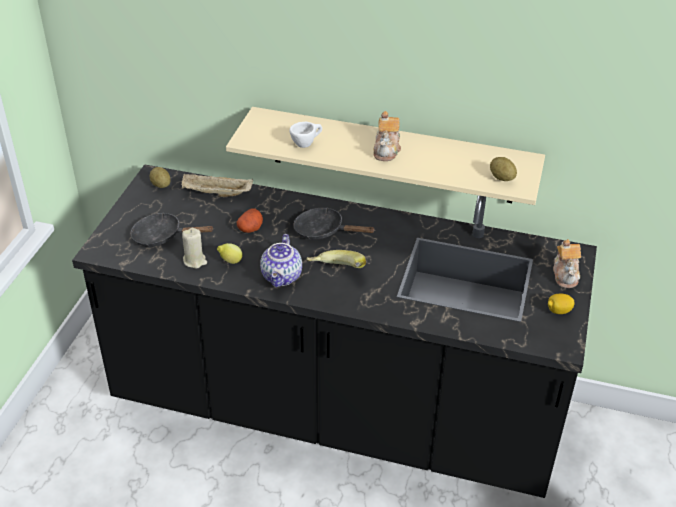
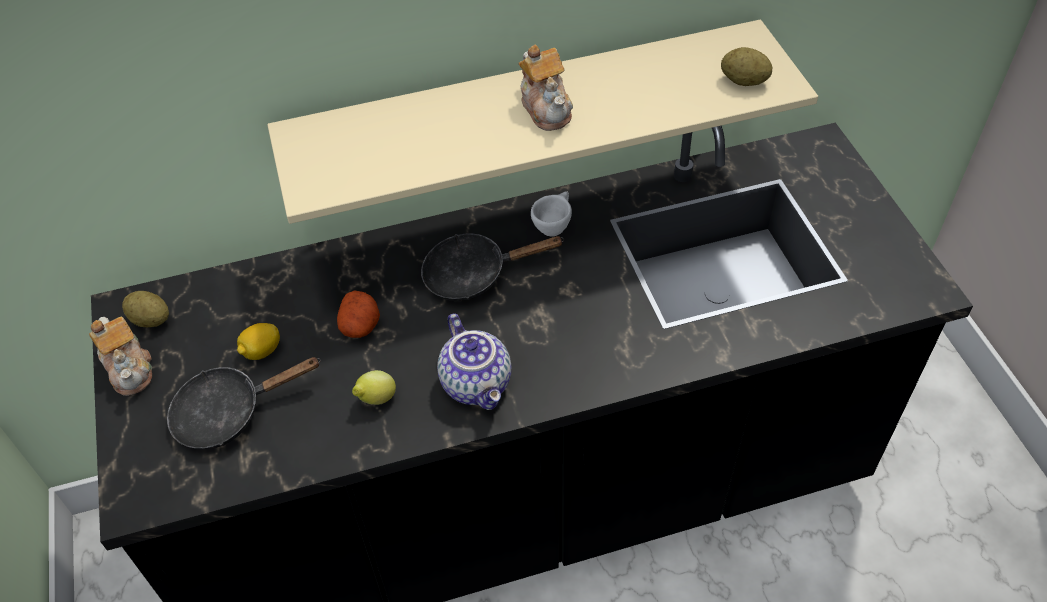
camera: 30 degrees left, 10 degrees up
(195, 261) = (318, 428): beige candle -> none
(216, 194) = (256, 291): beige tray -> none
(306, 144) = (416, 152): white cup -> white cup (554, 226)
(336, 273) = (549, 335): banana -> none
(558, 311) = (877, 240): lemon -> lemon (262, 351)
(566, 275) = (838, 182): teapot -> teapot (130, 368)

